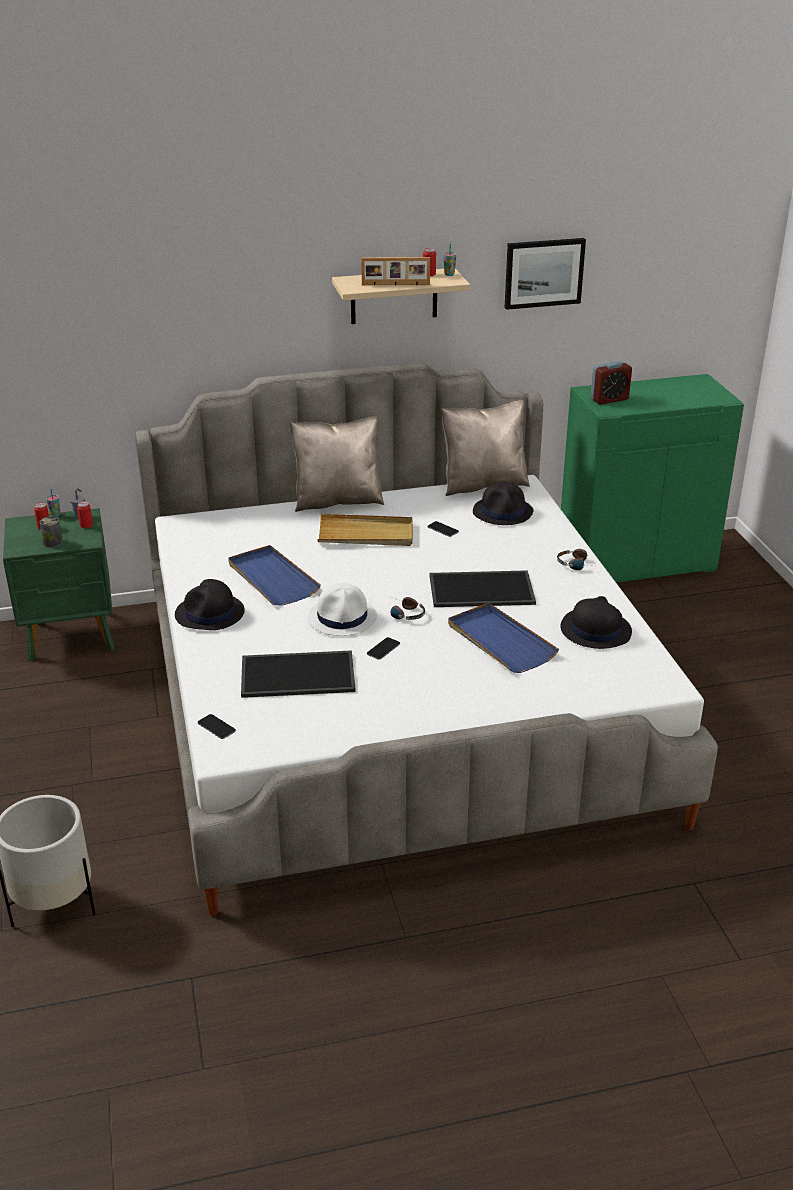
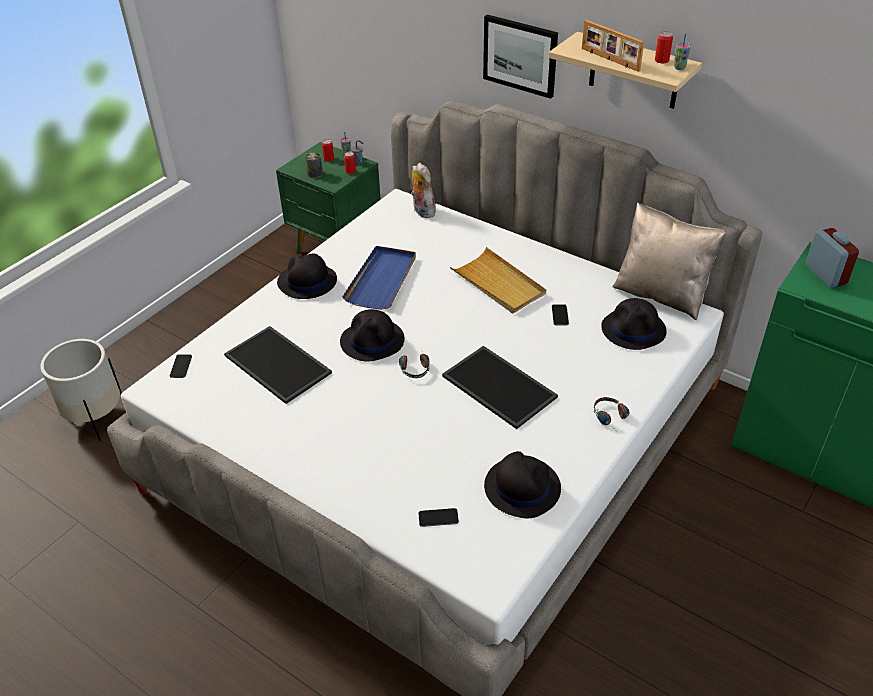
camera: 50 degrees right, 10 degrees up
(213, 520) = (422, 211): none -> plush toy
(338, 501) = (526, 243): beige pillow -> none
(343, 618) = (373, 341): white hat -> black hat
(383, 649) = (355, 384): phone -> phone (438, 517)
(500, 641) = (437, 440): blue tray -> none
(543, 273) = (805, 103): picture -> picture (520, 55)
(609, 399) = (825, 275): alarm clock -> alarm clock turned 135 degrees counterclockwise

